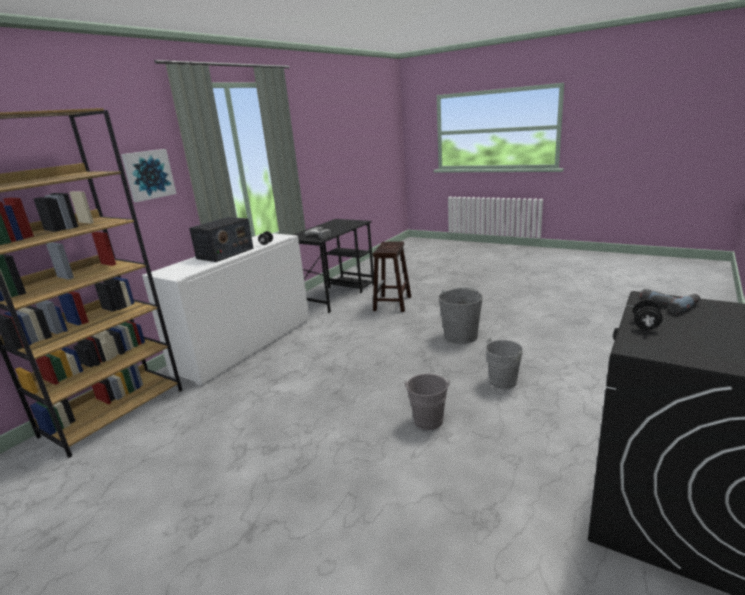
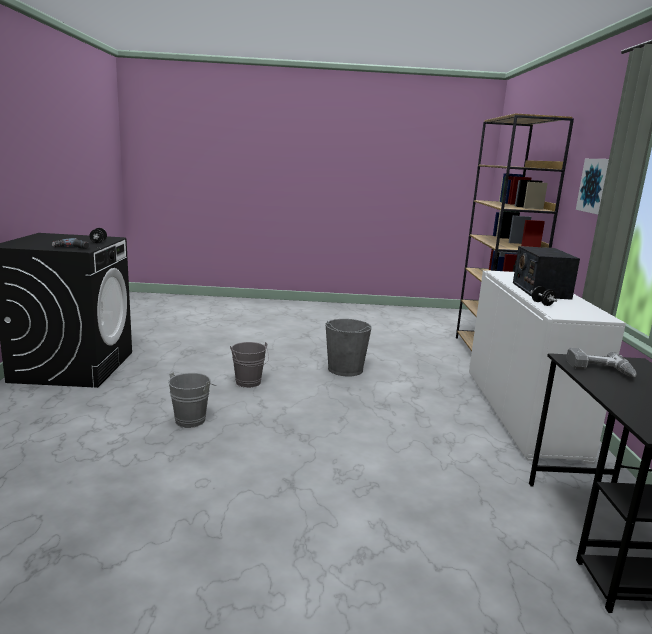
camera: 145 degrees right, 5 degrees down
(392, 304) = (457, 534): brown stool -> none
(461, 336) = (268, 474): grey bucket -> grey bucket (345, 369)

